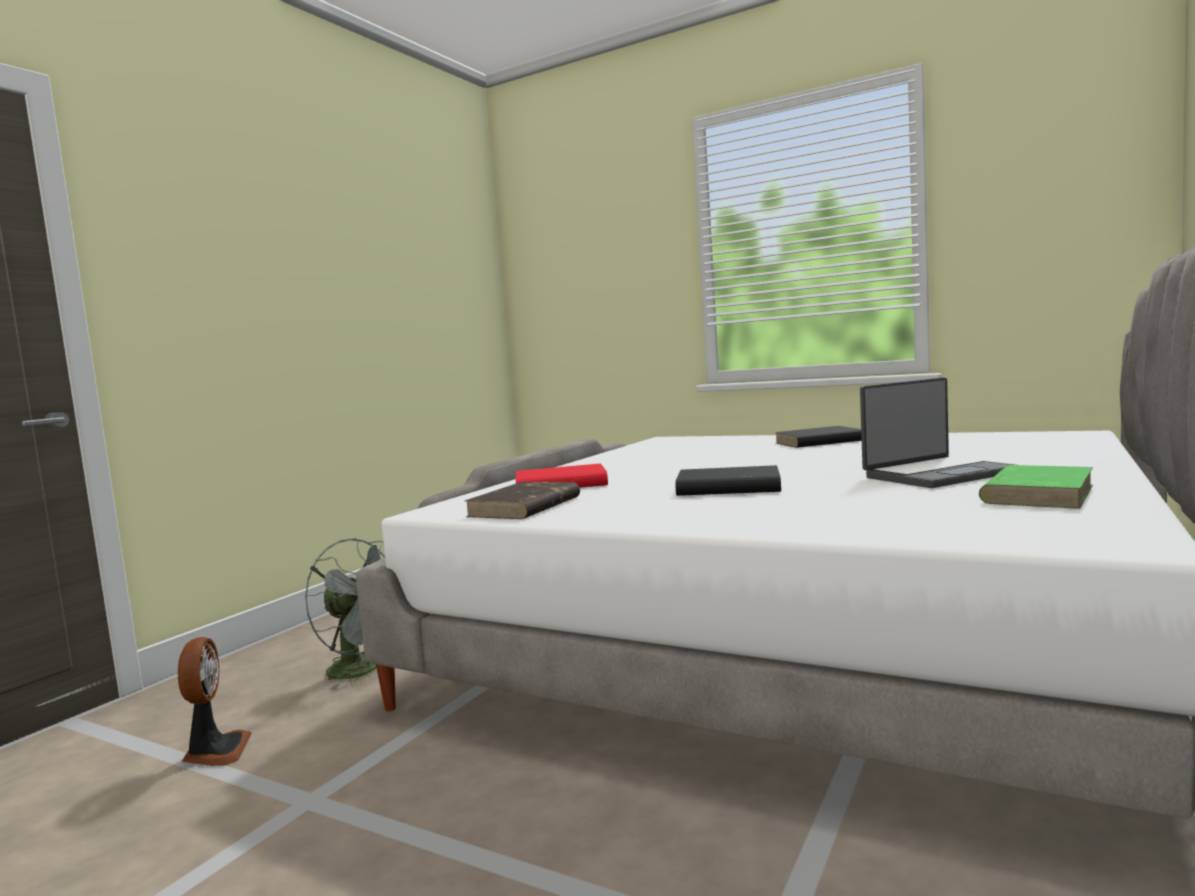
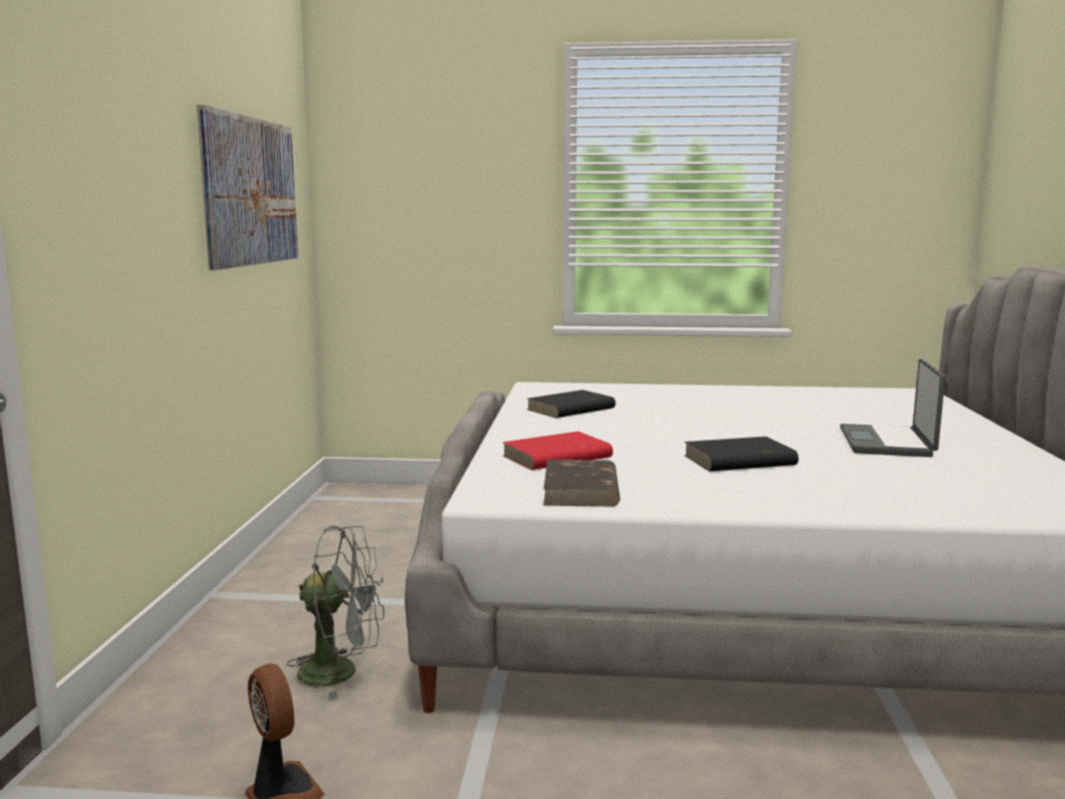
camera: 25 degrees left, 5 degrees up
(411, 279) = (250, 191): none -> picture
(818, 442) = (711, 396): black book -> black book (570, 409)
(937, 475) = (888, 443): laptop -> laptop turned 150 degrees clockwise
(1037, 493) = (995, 465): green book -> none

